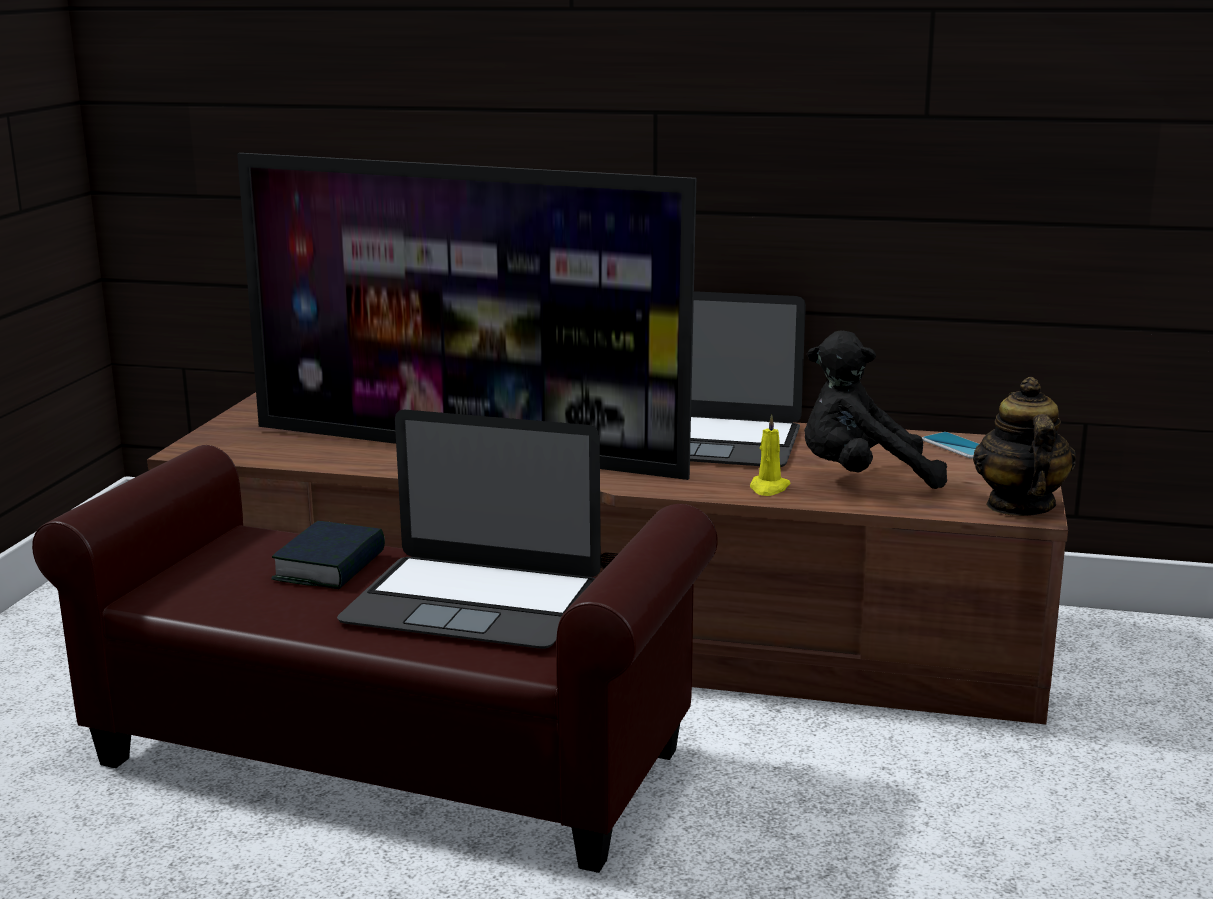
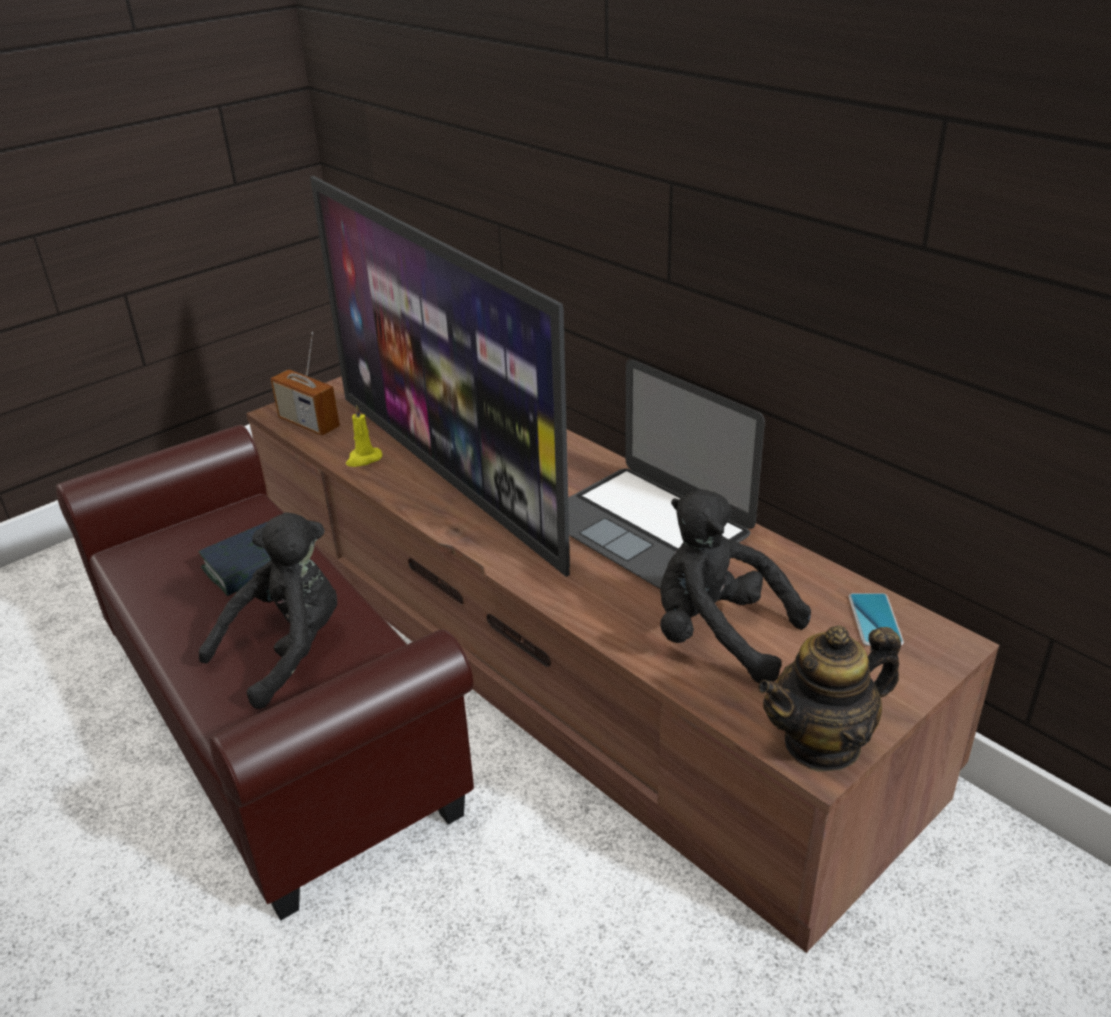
camera: 35 degrees right, 15 degrees up
(243, 451) = (309, 423): none -> radio
(473, 601) = (288, 651): laptop -> black plush toy
(768, 488) = (617, 616): yellow candle -> yellow candle (363, 459)
(1019, 506) = (822, 743): teapot -> teapot turned 150 degrees counterclockwise

